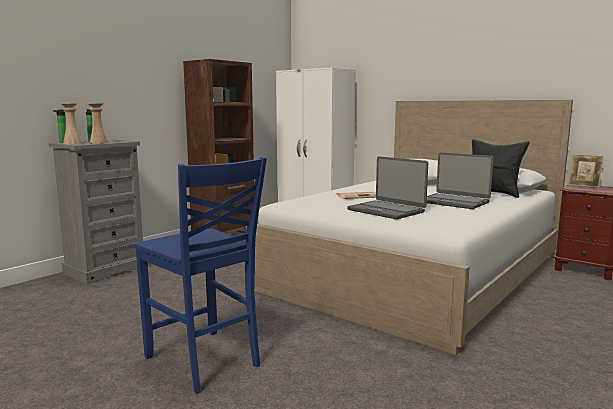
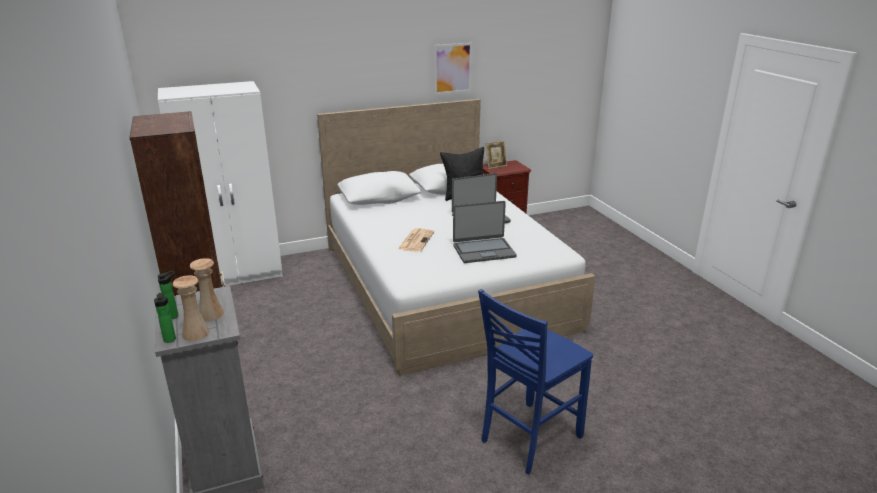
camera: 60 degrees left, 15 degrees up
(204, 362) = (528, 438): blue chair -> blue chair turned 150 degrees clockwise
(541, 63) = (452, 68): none -> picture

